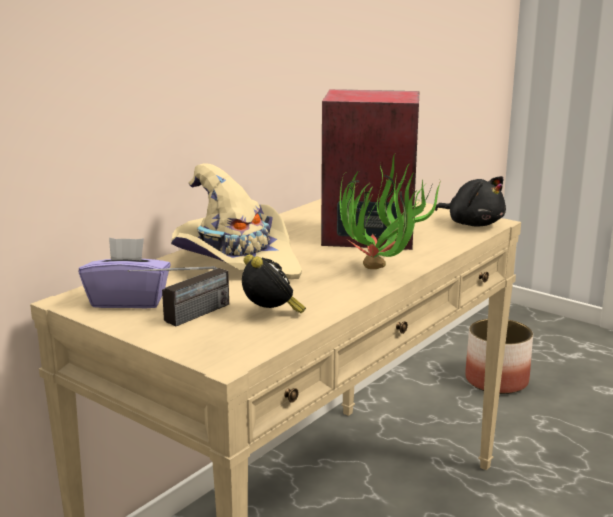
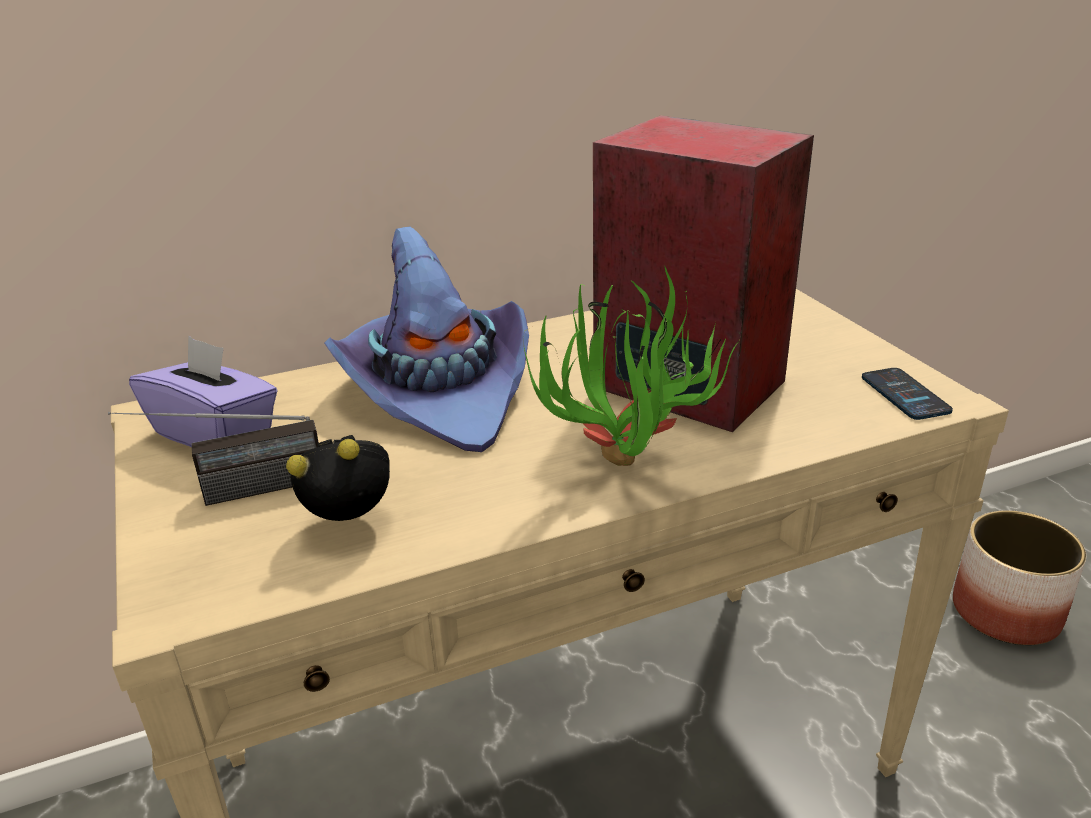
camera: 30 degrees right, 10 degrees up
(237, 261) = (439, 390): beige hat -> purple hat
(271, 315) = (353, 523): alarm clock -> alarm clock turned 105 degrees counterclockwise
(473, 223) = (905, 395): black plush toy -> phone

